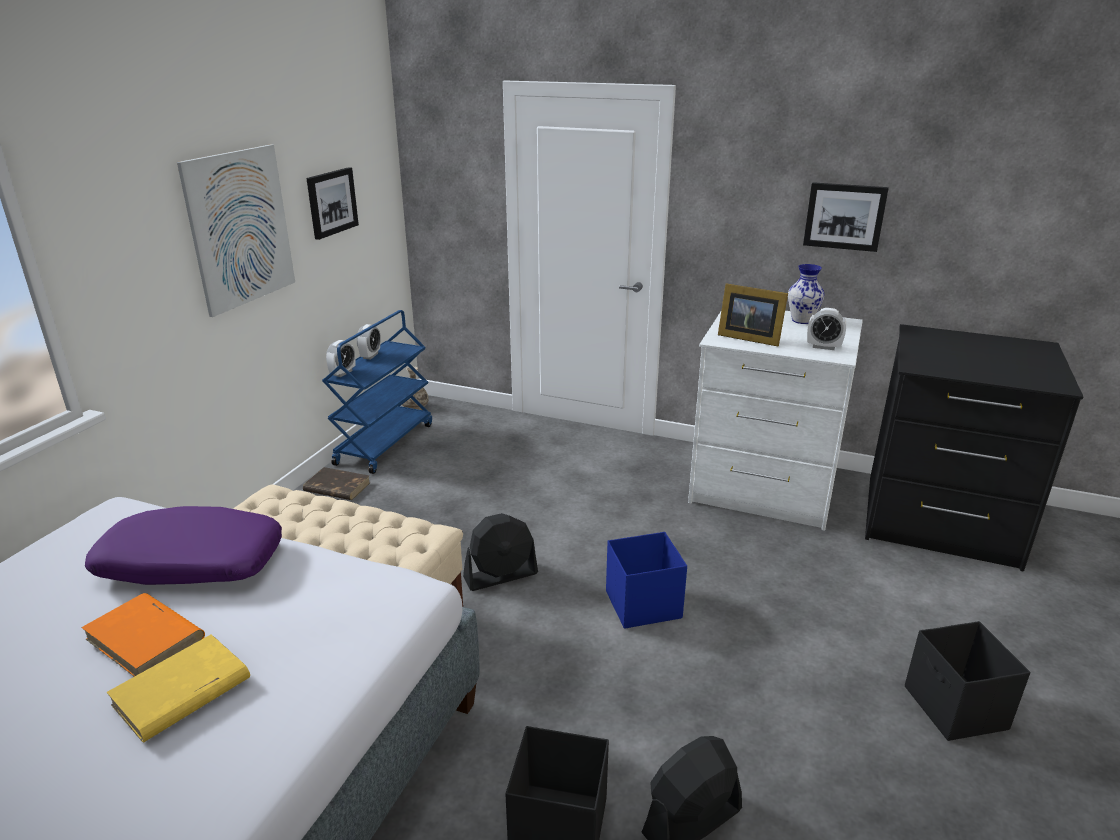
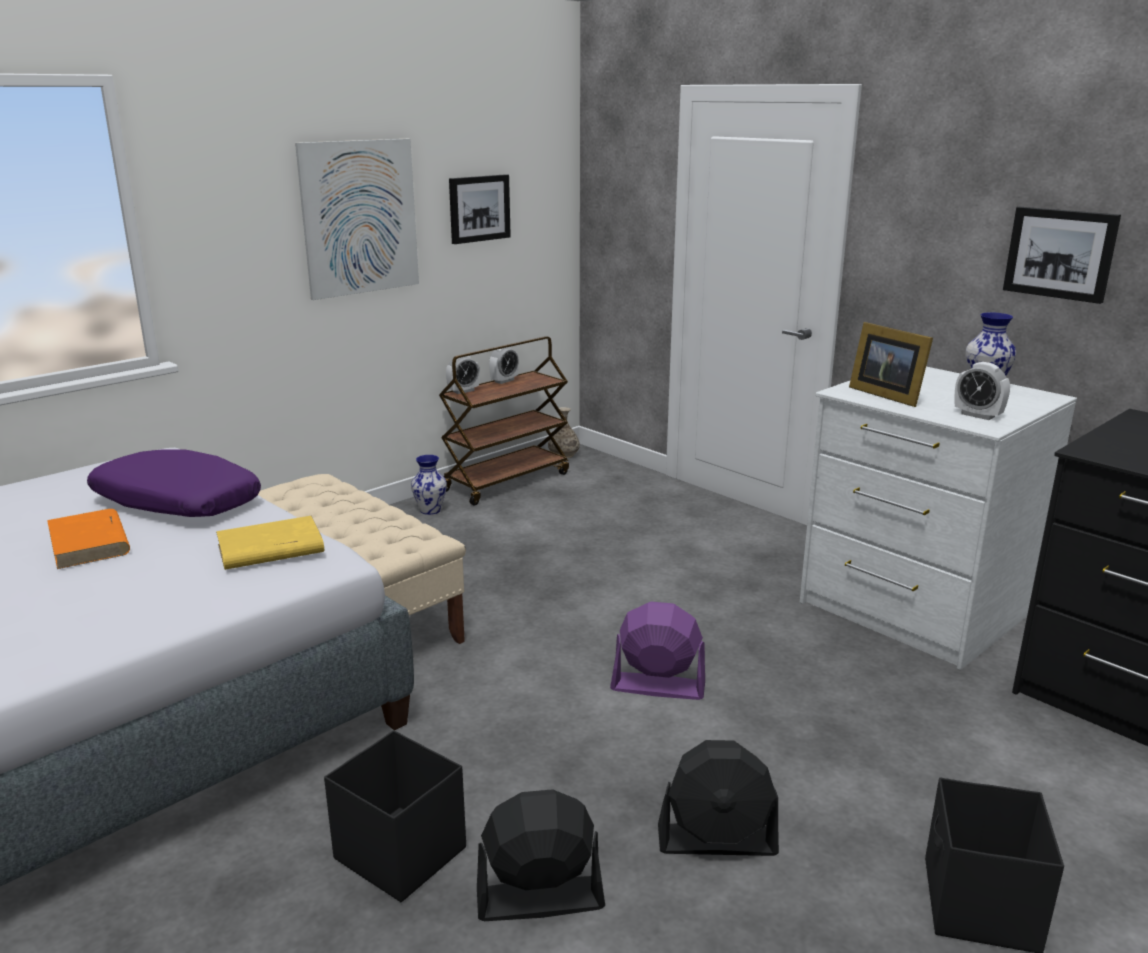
camera: 25 degrees right, 5 degrees down
(181, 693) = (76, 584): yellow book -> yellow book (269, 549)
(336, 487) = (430, 510): brown book -> vase
(384, 443) = (506, 481): blue cart -> brown cart
(501, 576) = (527, 621): black fan -> black fan (717, 841)
(642, 605) = (657, 686): blue storage box -> purple fan

